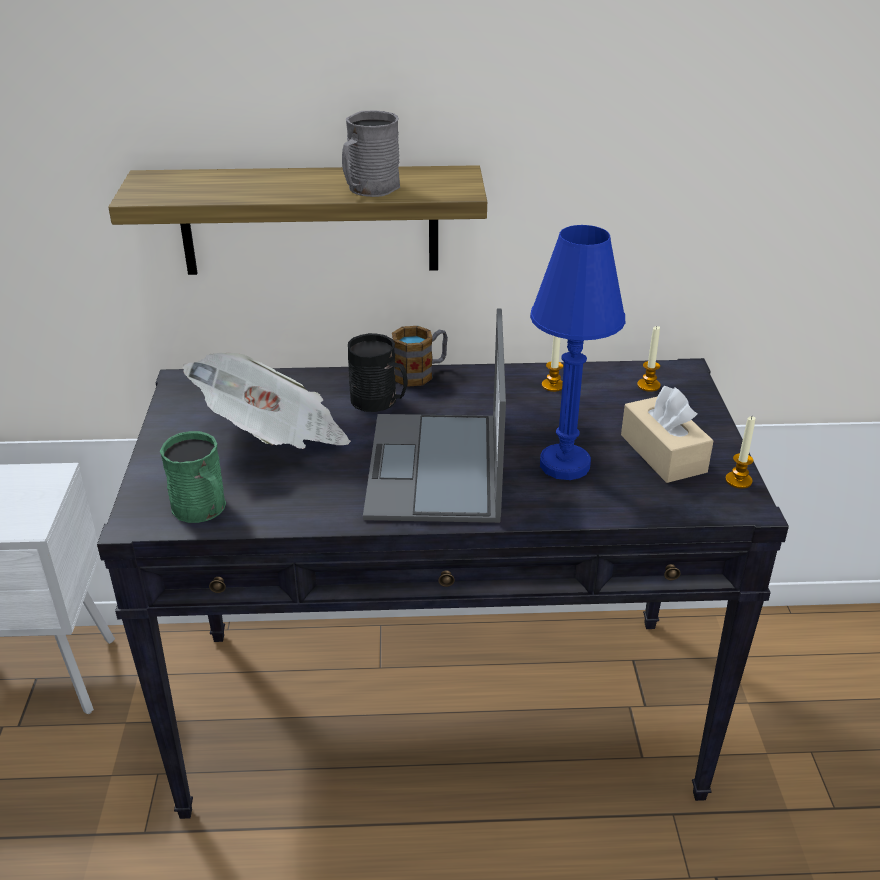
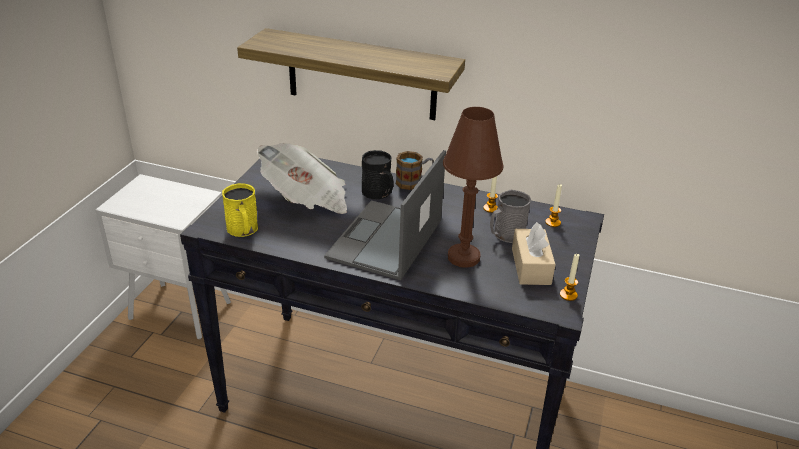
camera: 20 degrees right, 0 degrees up
(203, 510) = (243, 230): green mug -> yellow mug
(369, 189) = (385, 62): grey mug -> grey mug (505, 235)
(564, 465) = (463, 257): blue table lamp -> brown table lamp

